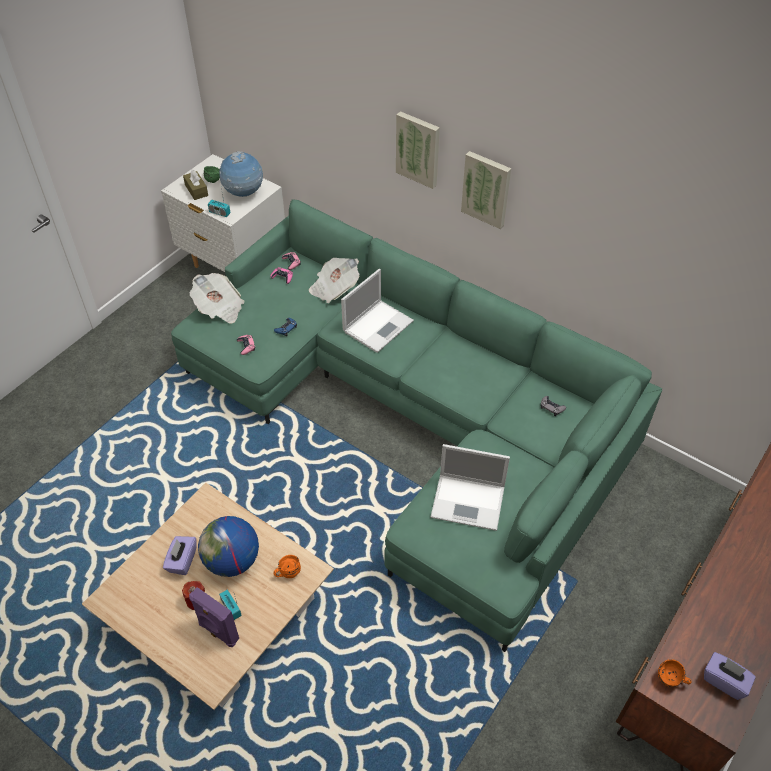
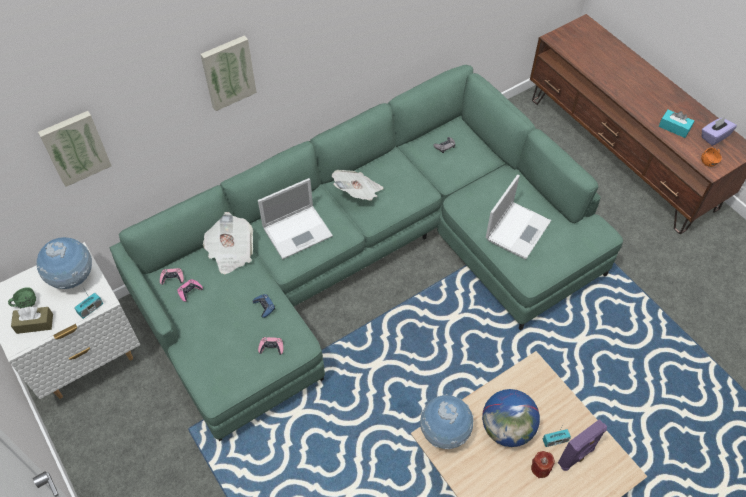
camera: 70 degrees left, 5 degrees up
(182, 561) = (494, 472): purple tissue box -> none
(212, 509) = (444, 433): none -> globe
(219, 308) = (203, 360): newspaper -> newspaper (358, 193)
(287, 572) = (531, 387): orange mug -> none
(378, 325) = (298, 231): laptop -> laptop turned 90 degrees clockwise
(487, 189) = (300, 50): picture -> picture (75, 147)
(709, 626) = (674, 128): none -> turquoise tissue box

